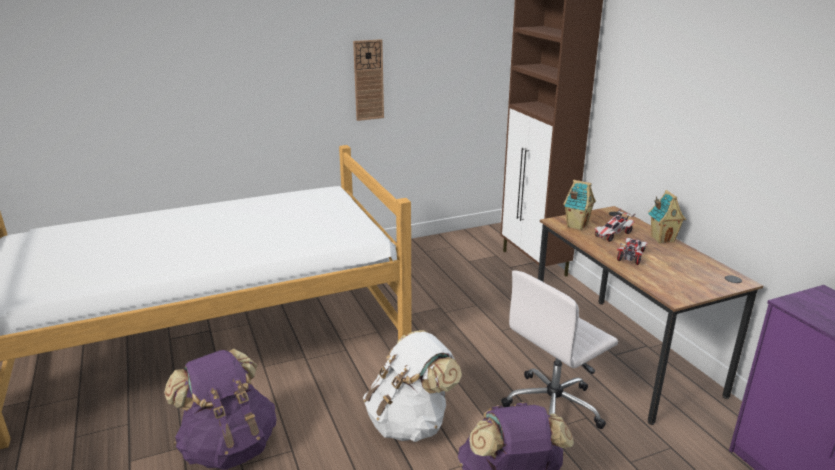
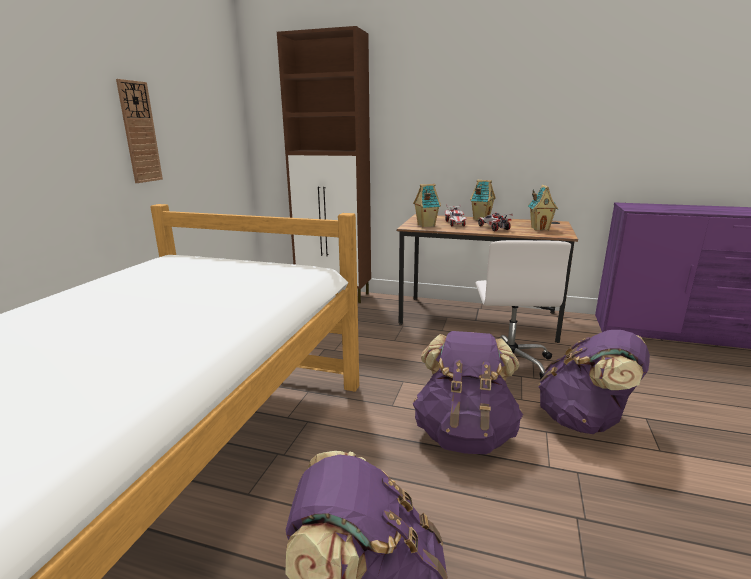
camera: 50 degrees left, 5 degrees down
(410, 422) = (464, 434): white backpack -> purple backpack
(682, 278) = (540, 228): none -> toy house

